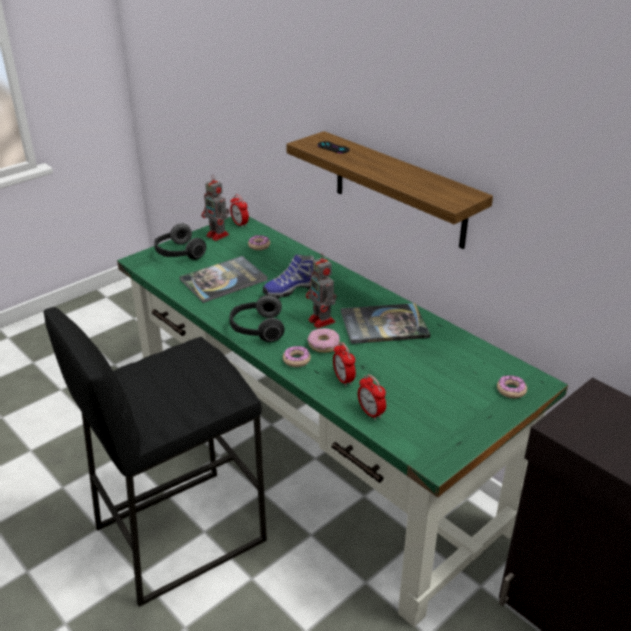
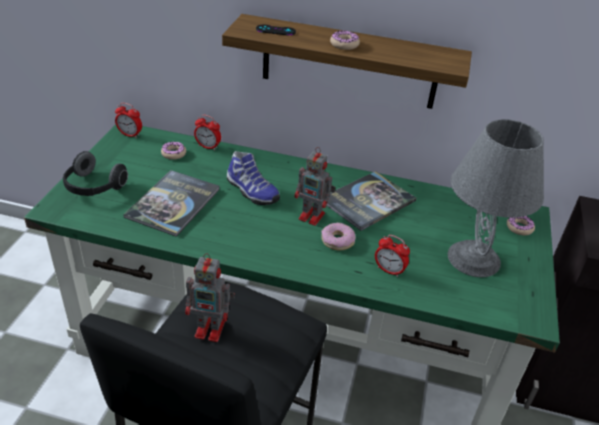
camera: 35 degrees left, 5 degrees up
(218, 235) = (119, 154): toy robot -> toy robot (211, 329)
(257, 329) = (260, 247): headphones -> none
(291, 289) = (251, 191): shoe -> shoe turned 75 degrees counterclockwise
(296, 360) = (329, 266): donut -> donut (344, 44)
(371, 413) = (443, 295): alarm clock -> alarm clock (208, 147)
(432, 397) = (473, 258): none -> grey table lamp

